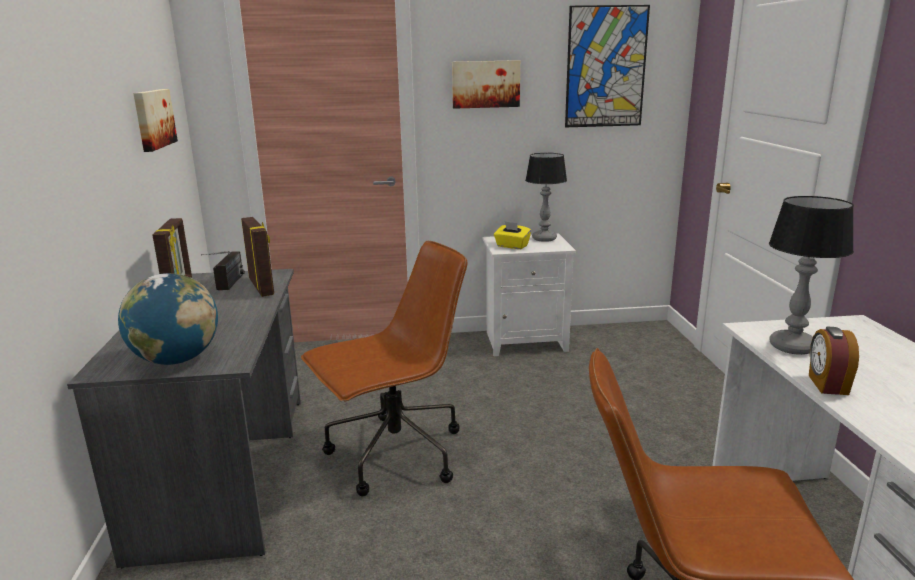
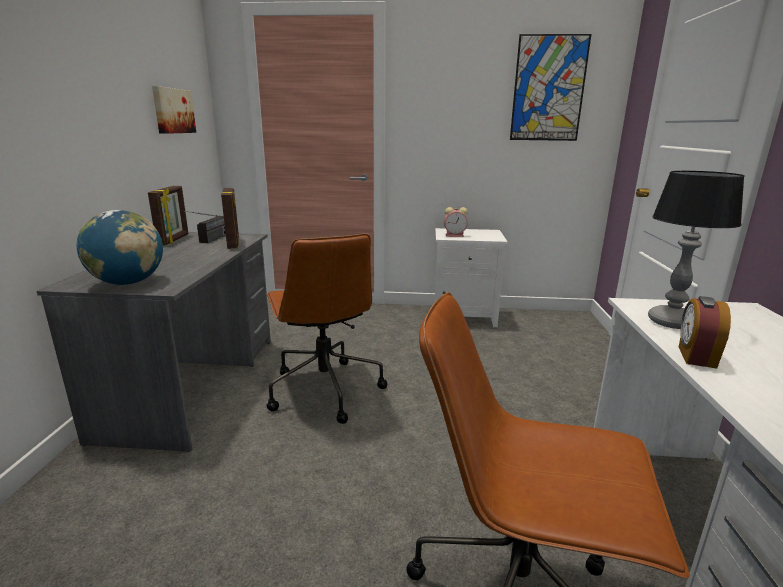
camera: 10 degrees right, 0 degrees up
(394, 455) = (324, 389): brown office chair -> brown office chair turned 90 degrees clockwise
(485, 84) = (444, 100): picture -> none
(512, 246) = (455, 235): yellow tissue box -> alarm clock
(544, 239) = (484, 232): table lamp -> none

